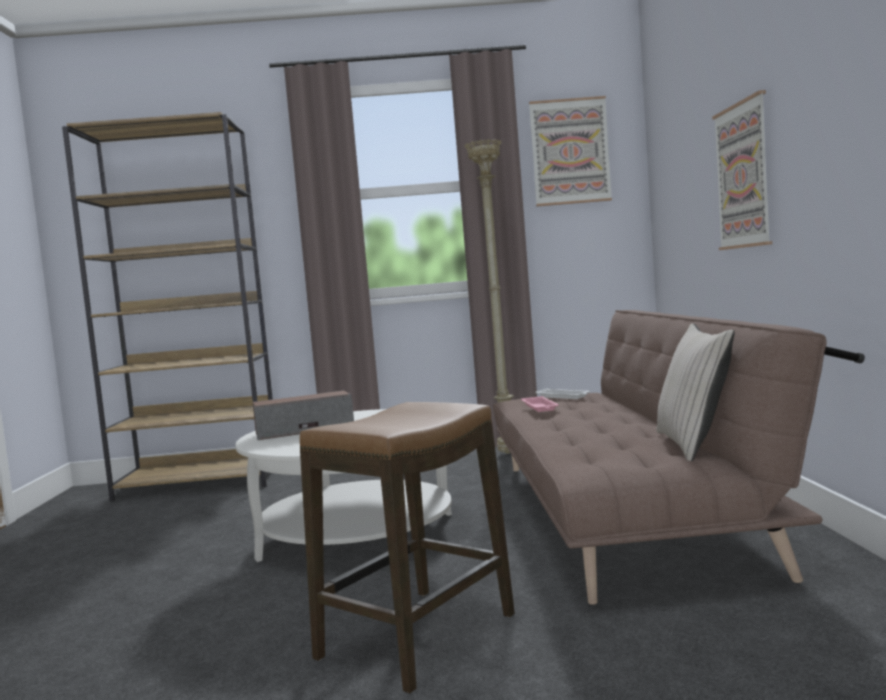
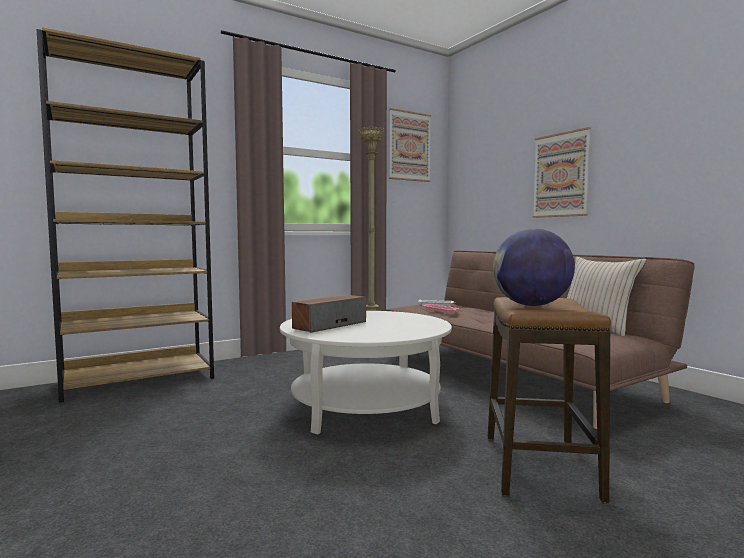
camera: 30 degrees left, 0 degrees up
(382, 417) = (531, 305): none -> globe

